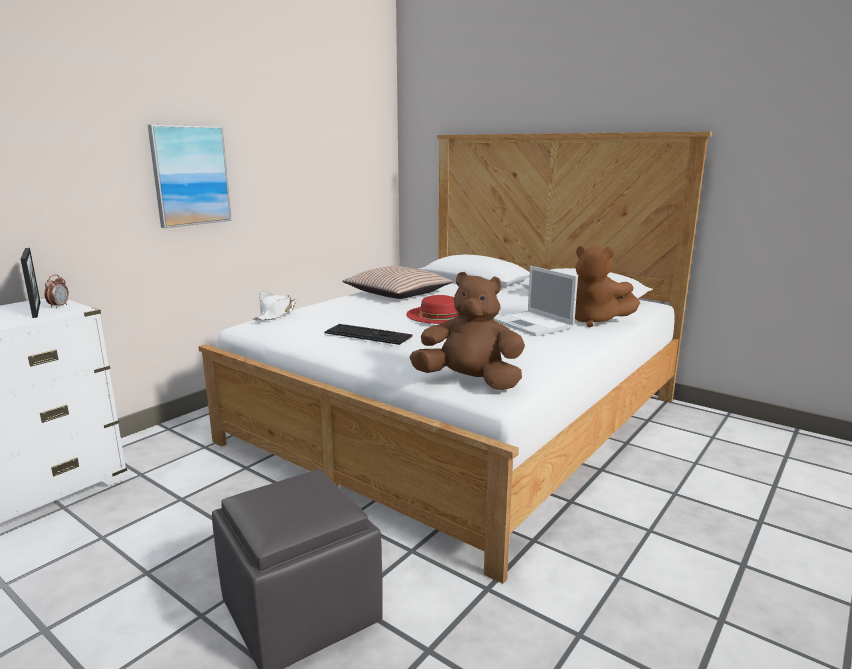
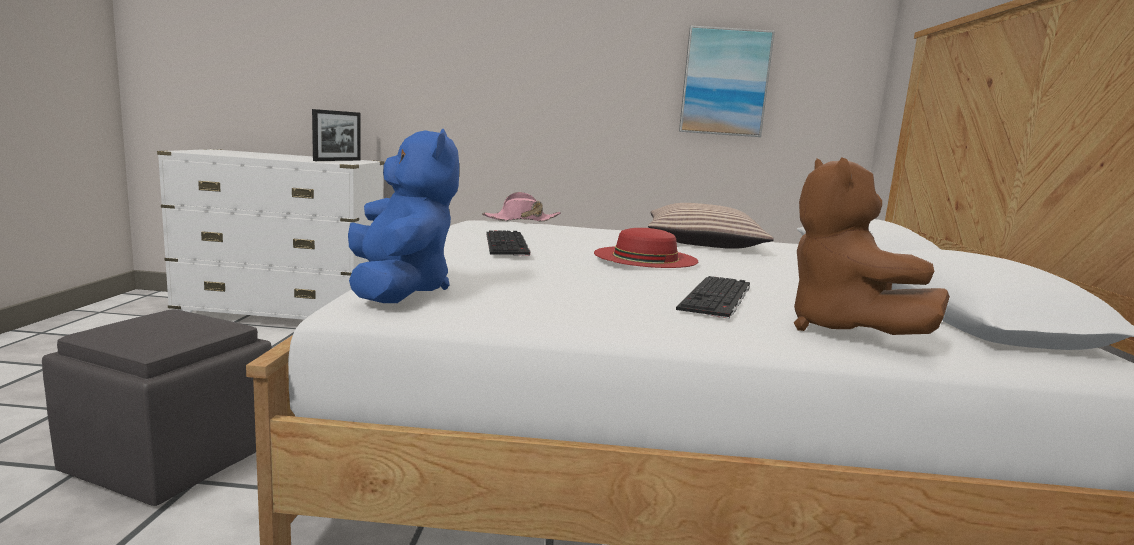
camera: 55 degrees right, 5 degrees down
(59, 306) = (351, 162): alarm clock -> none
(190, 176) = (534, 71): picture -> picture (725, 82)
(275, 314) = (521, 220): white hat -> pink hat
(469, 382) = (398, 290): brown plush toy -> blue plush toy
(533, 324) = (718, 297): laptop -> keyboard

